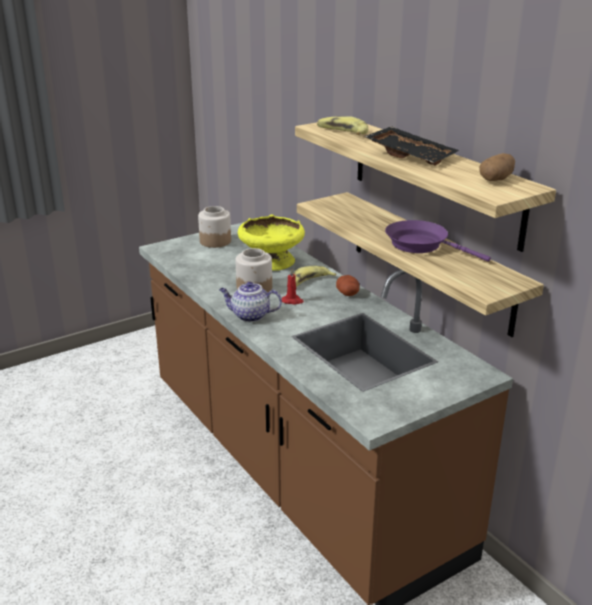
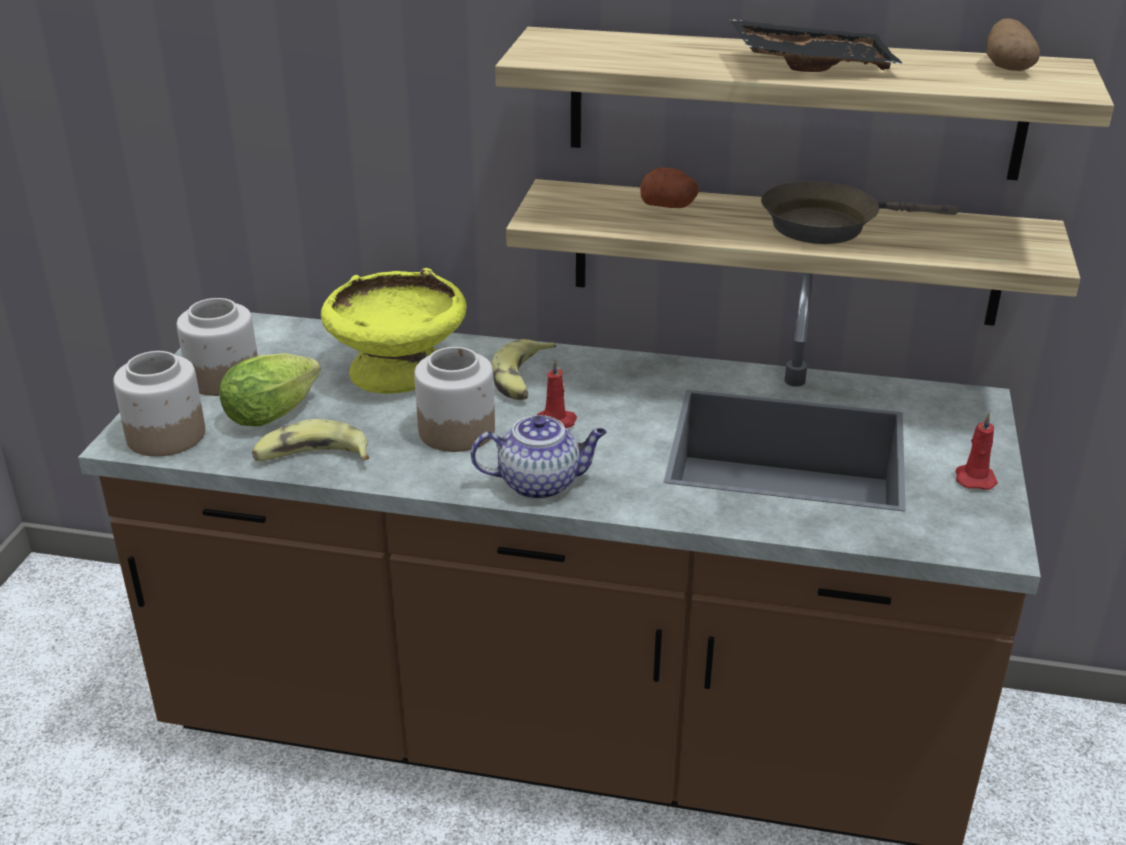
camera: 45 degrees left, 5 degrees up
(169, 251) = (165, 436): none -> jar
(211, 258) = (276, 412): none -> lettuce
(249, 316) = (541, 483): teapot -> teapot turned 150 degrees counterclockwise
(342, 133) = (609, 56): banana -> banana (312, 457)
(348, 293) = (612, 369): potato -> potato (669, 206)
(417, 397) = (974, 478): none -> red candle
(421, 245) = (828, 225): purple frying pan -> brown frying pan

